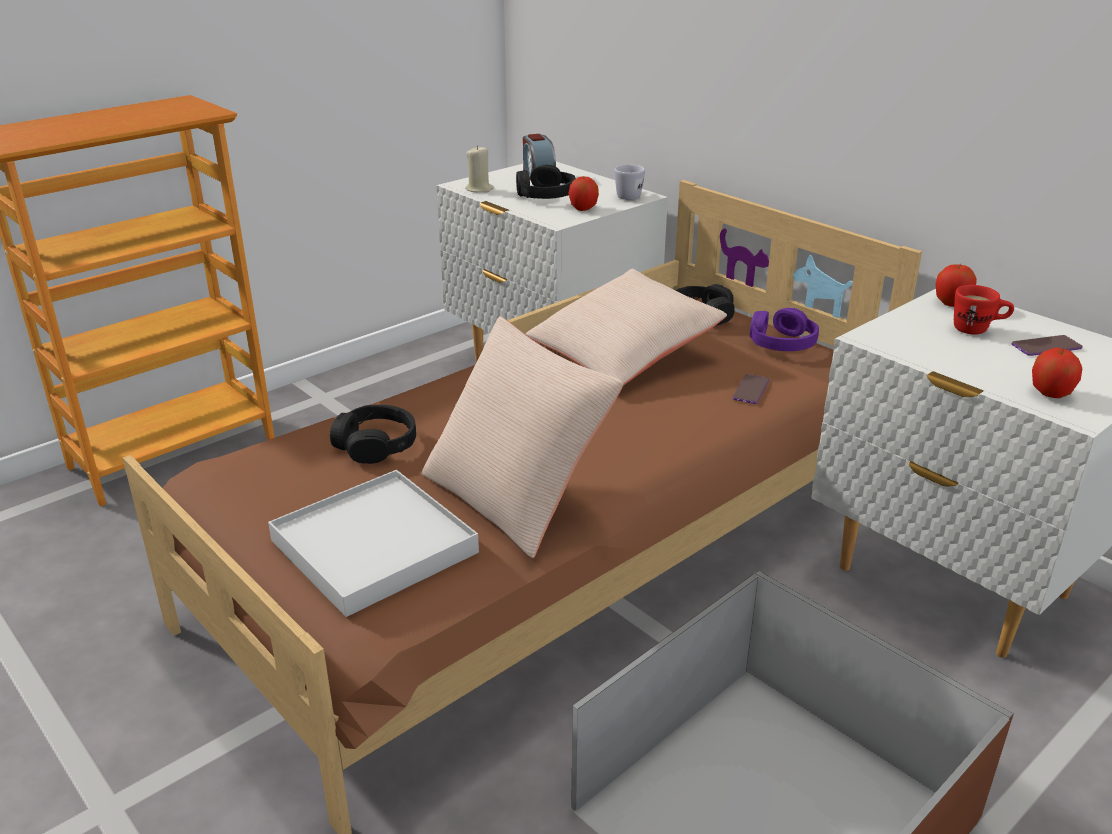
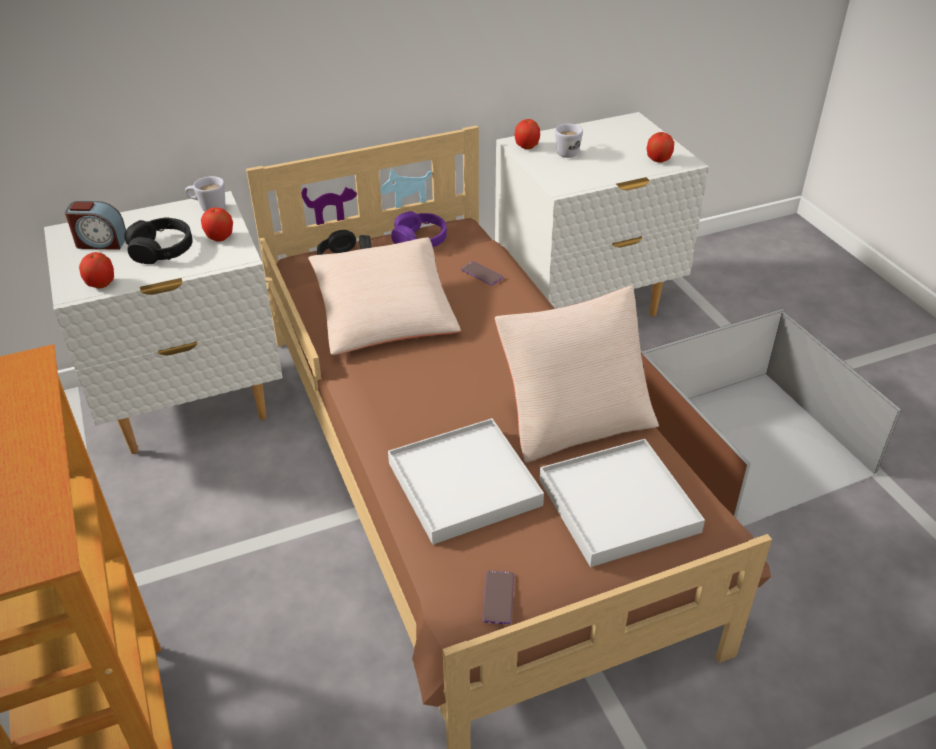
camera: 70 degrees left, 10 degrees up
(375, 445) = (464, 484): black headphones -> white tray
(479, 189) = (101, 284): beige candle -> apple
(978, 330) = (569, 152): red mug -> white mug
(1046, 347) = (602, 140): phone -> phone (498, 597)

